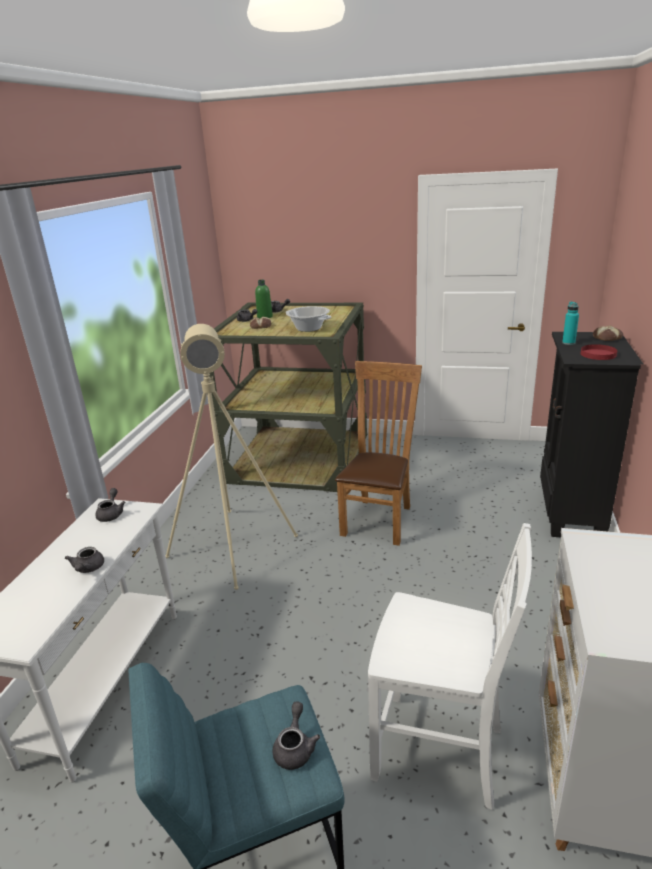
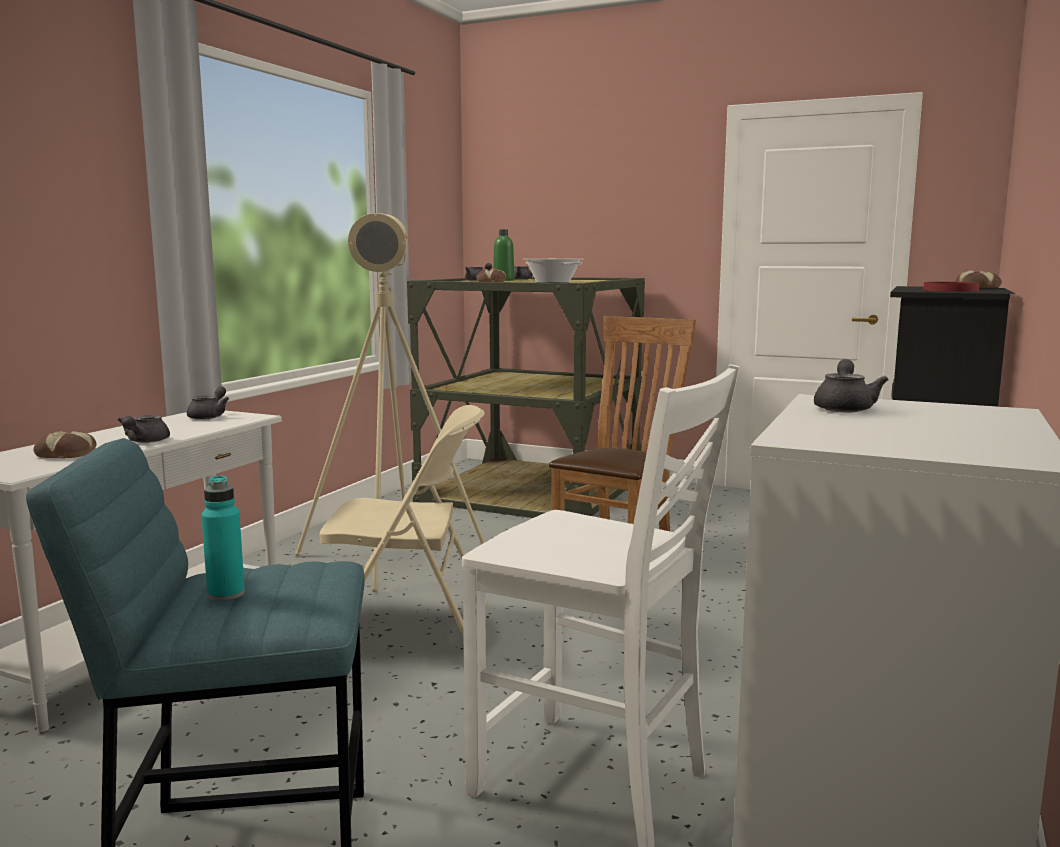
camera: 10 degrees right, 15 degrees down
(42, 601) = (67, 453): none -> bread
(274, 627) = (407, 631): none -> beige chair
(295, 747) = (306, 593): grey teapot -> grey teapot (844, 407)
(568, 343) = (913, 288): turquoise bottle -> turquoise bottle (226, 594)

